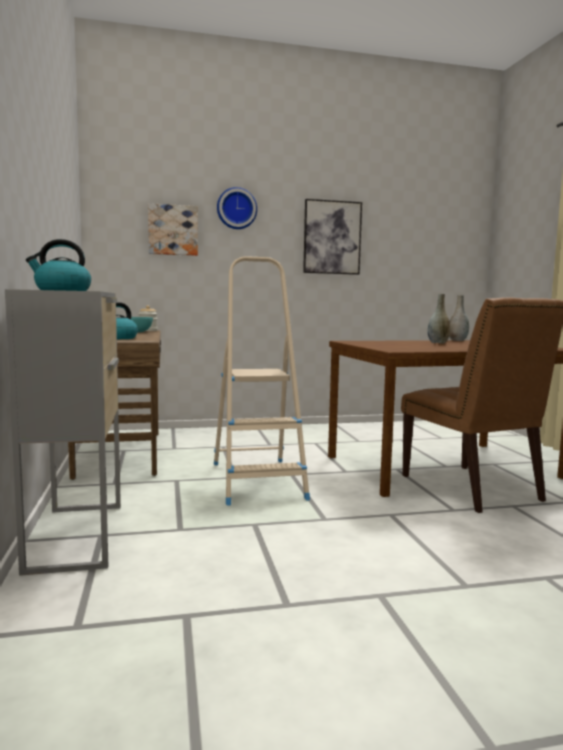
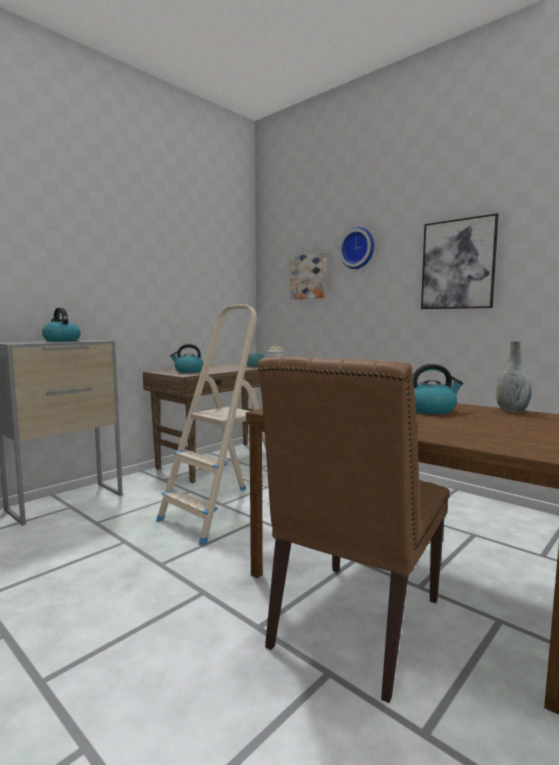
camera: 55 degrees right, 0 degrees up
(438, 343) = (431, 410): grey vase -> kettle

